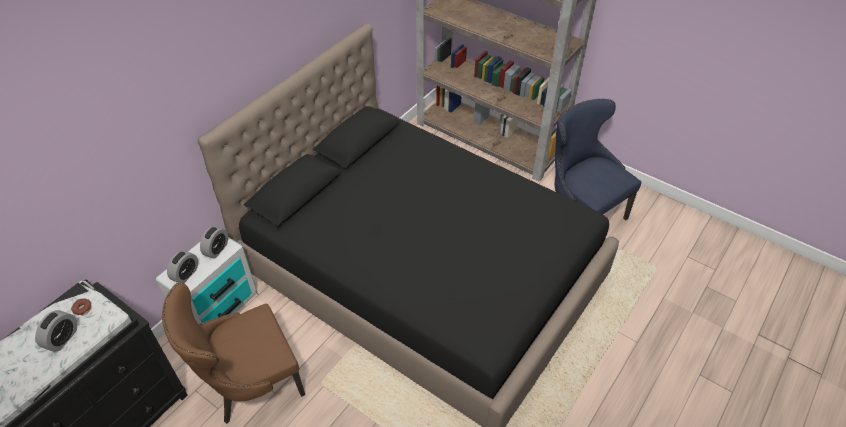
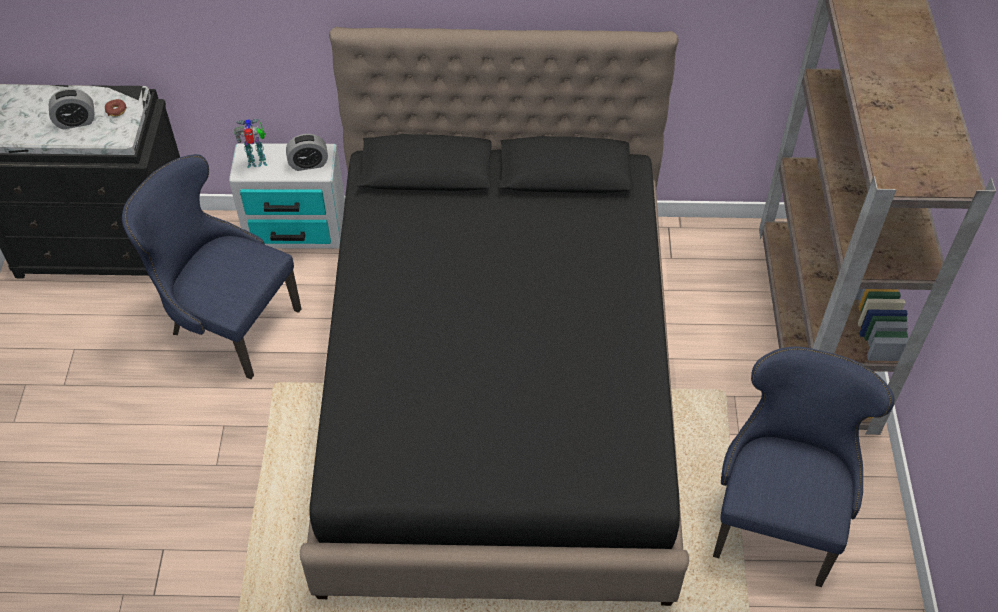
camera: 55 degrees right, 5 degrees up
(186, 274) = (258, 162): alarm clock -> toy robot
(251, 385) = (229, 324): brown chair -> blue chair

